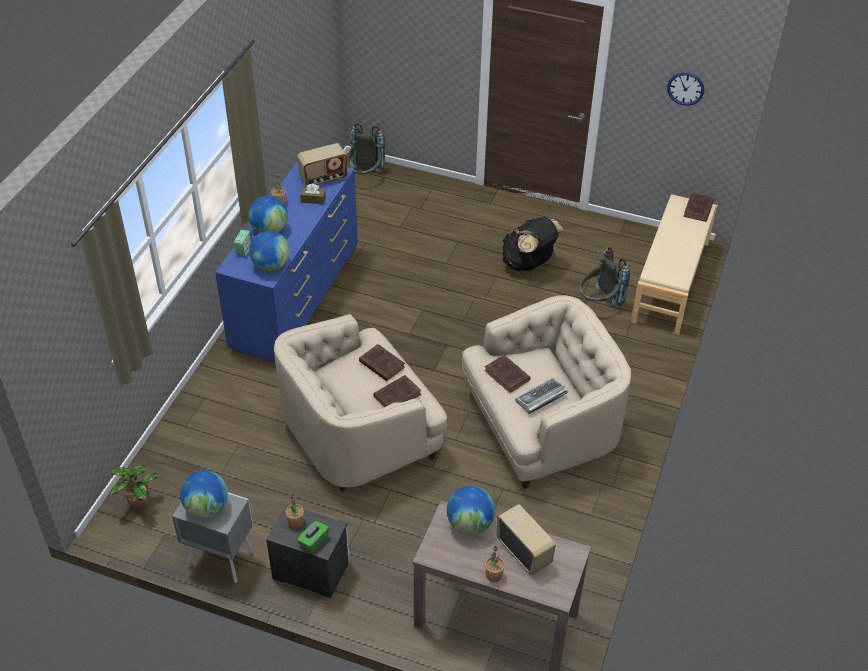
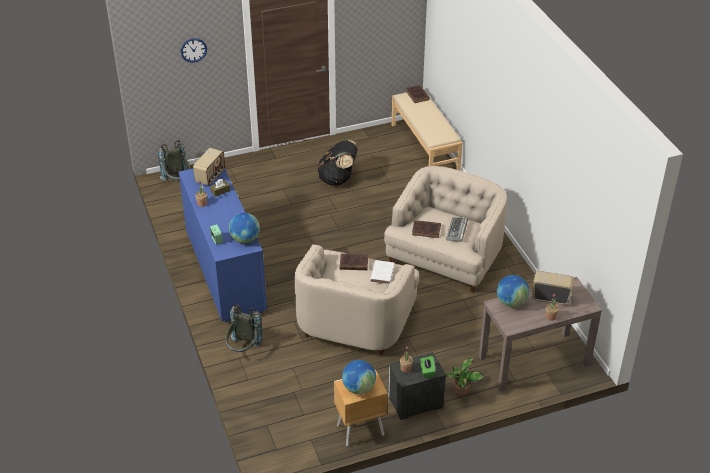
camera: 40 degrees left, 5 degrees down
(138, 503) = (274, 436): potted plant -> potted plant (460, 393)
(220, 558) = (359, 430): grey nightstand -> brown nightstand
(269, 230) = (217, 221): globe -> none
(398, 395) = (382, 273): brown book -> white book
(599, 302) = (400, 179): grey backpack -> grey backpack (243, 350)
(685, 88) = (388, 20): wall clock -> wall clock (193, 50)

